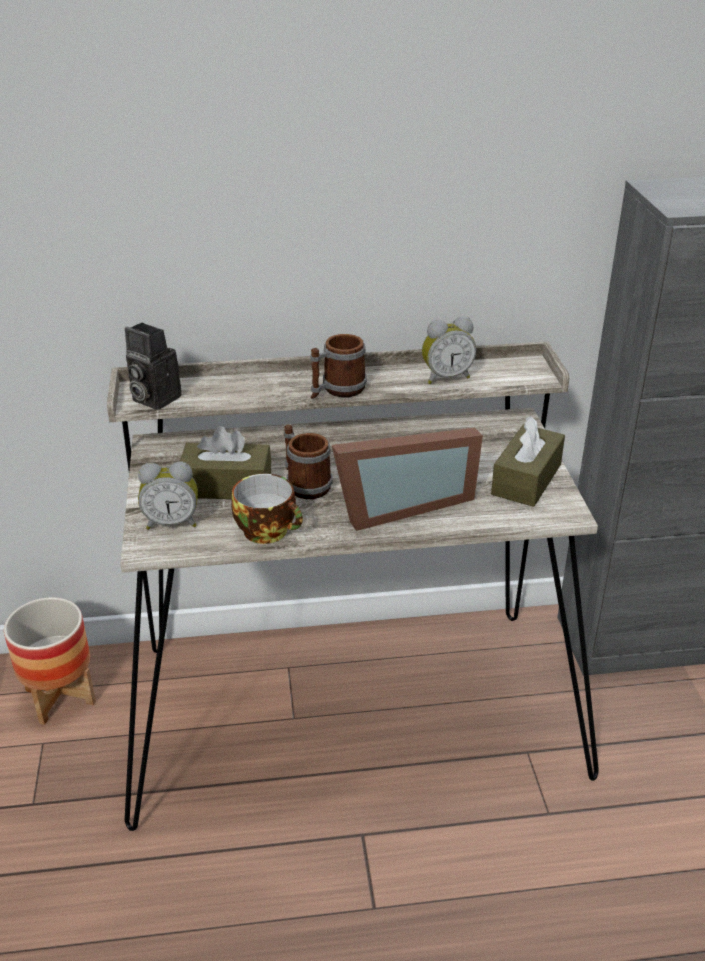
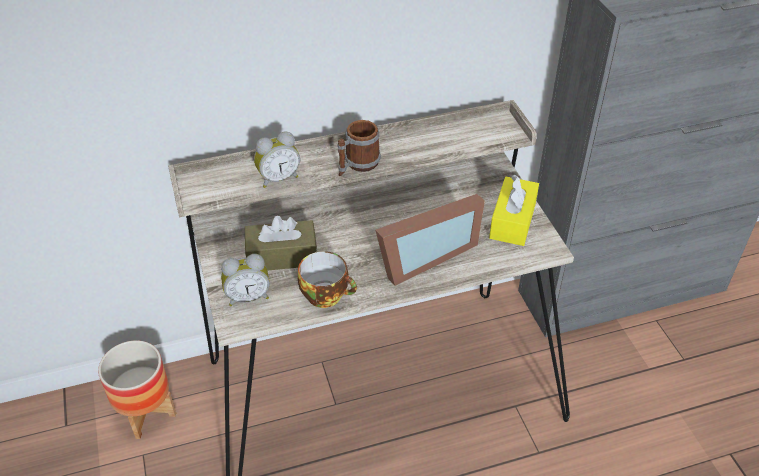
camera: 10 degrees left, 10 degrees up
(152, 398) = (209, 190): camera -> none
(304, 484) = (343, 246): mug -> none
(446, 377) = (440, 142): alarm clock -> alarm clock (278, 178)
(526, 479) = (512, 221): brown tissue box -> yellow tissue box

